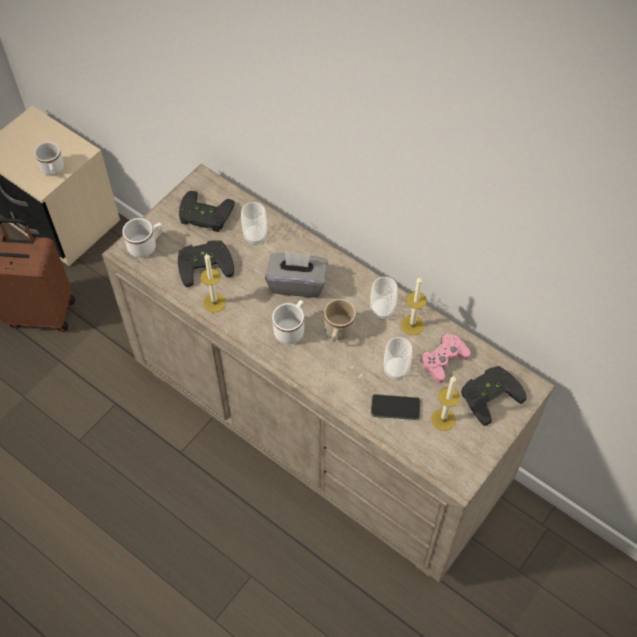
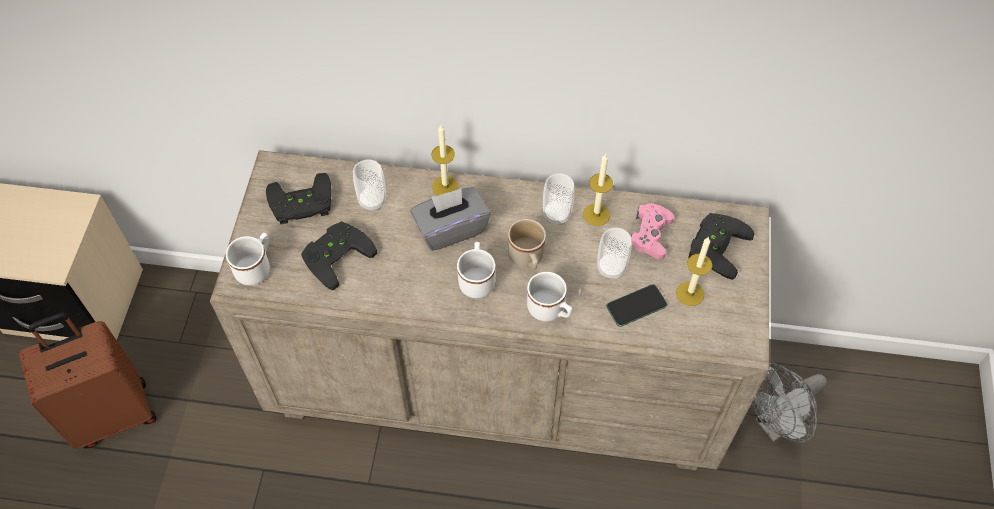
camera: 30 degrees left, 0 degrees up
(53, 170) = (57, 243): white mug -> white mug (550, 310)
(214, 302) = (375, 292): candle -> candle (445, 187)
(518, 577) = (776, 424): none -> grey fan

